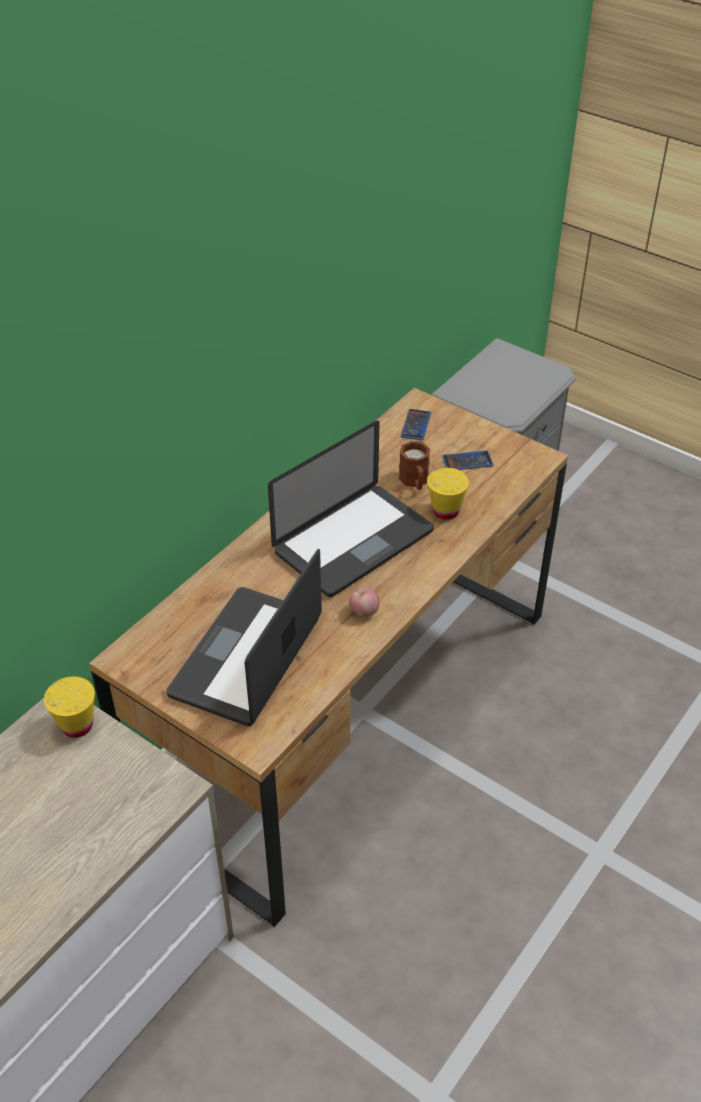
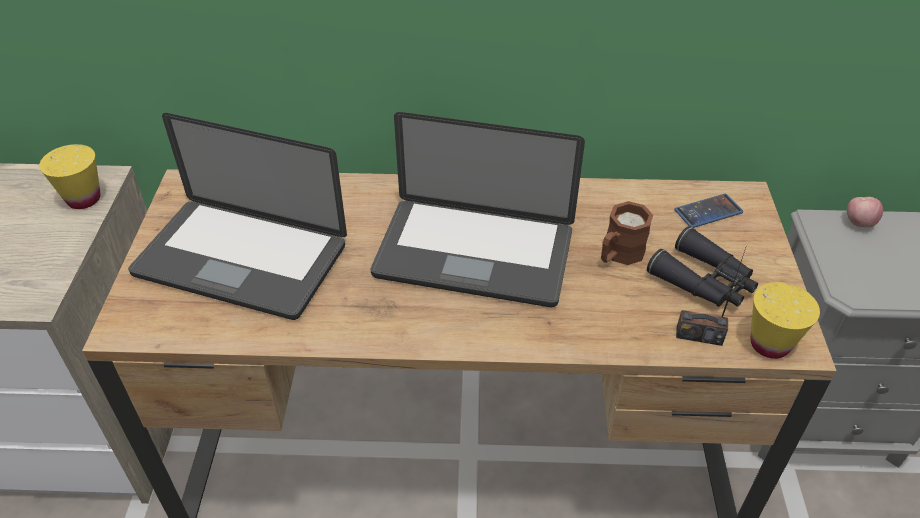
camera: 55 degrees right, 0 degrees up
(246, 657) = (241, 260): laptop -> laptop turned 150 degrees counterclockwise
(364, 612) = (375, 314): apple -> apple (858, 223)
(445, 511) = (600, 303): yellow cup -> yellow cup (769, 344)
(467, 461) = (704, 281): phone -> black binoculars
(503, 487) = (699, 335): none -> radio

